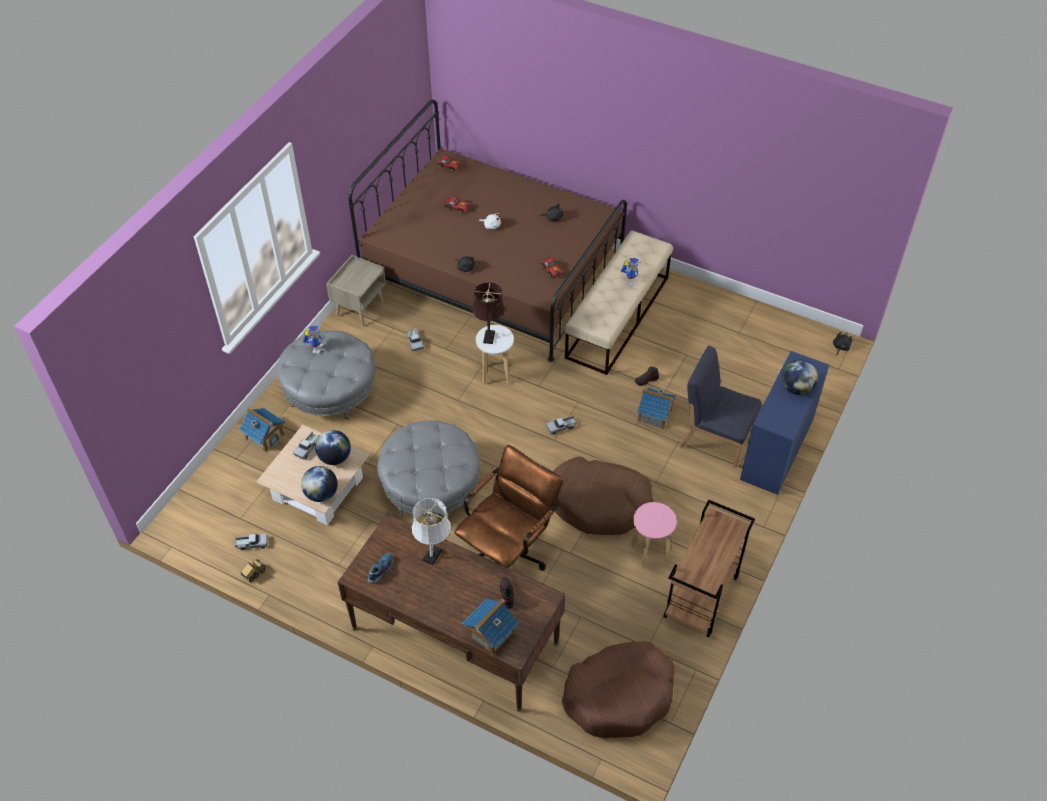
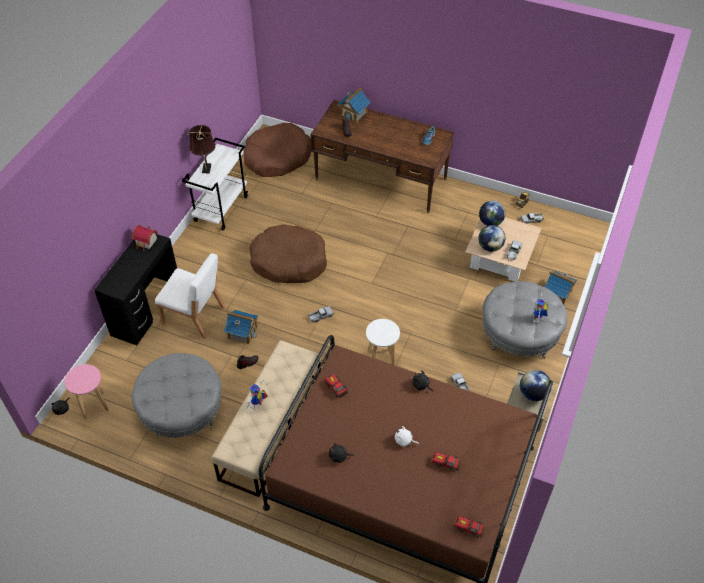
camera: 175 degrees right, 0 degrees up
(431, 487) = (416, 264): grey ottoman -> grey ottoman (182, 409)
(434, 553) = (396, 149): white table lamp -> none
(489, 336) = (387, 334): brown table lamp -> brown table lamp (206, 169)
(509, 551) = (352, 227): brown office chair -> none
(650, 552) = (254, 232): pink stool -> pink stool (94, 406)
(701, 598) = (221, 208): brown cart -> white cart
(716, 438) = (194, 316): blue chair -> white chair
(777, 450) = (146, 309): blue desk -> black desk
(781, 419) = (146, 243): none -> toy house
(797, 388) = (127, 267): globe -> globe (533, 393)

